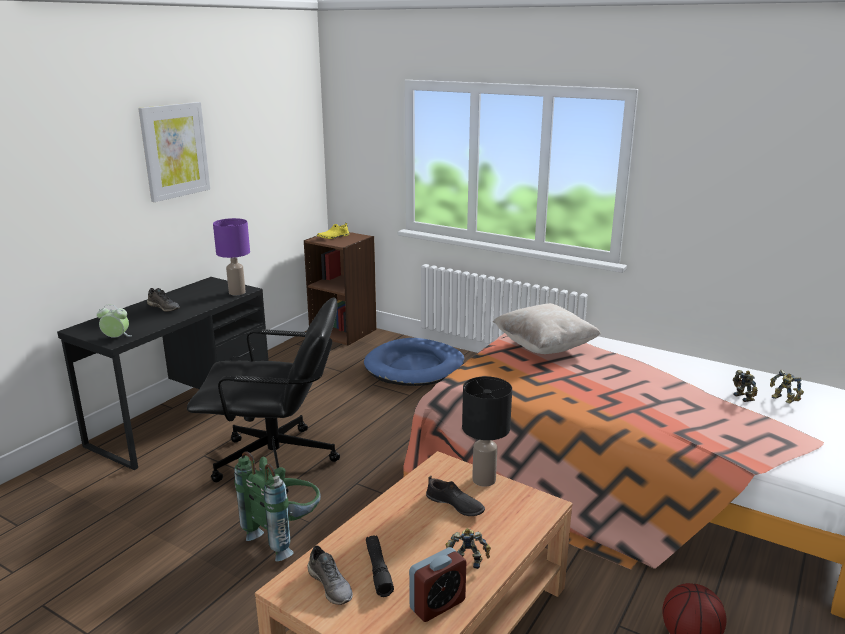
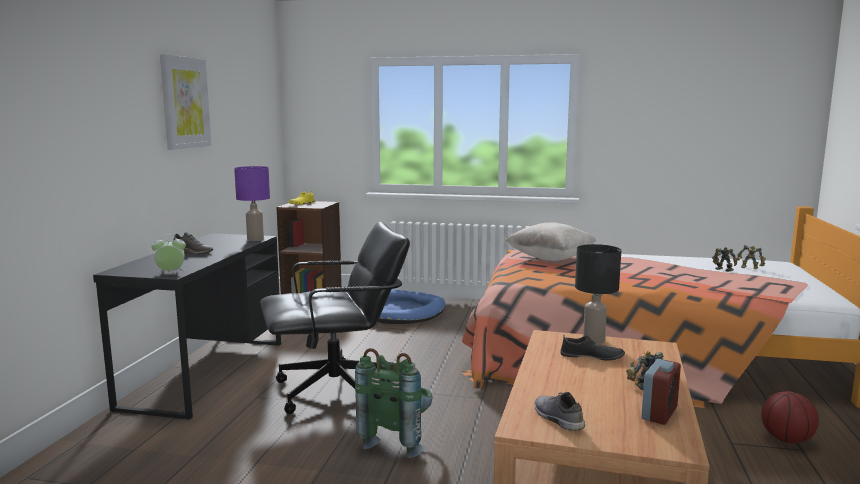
camera: 20 degrees left, 10 degrees down
(331, 585) = (557, 419): grey shoe -> grey shoe turned 150 degrees counterclockwise
(378, 570) = (583, 403): black flashlight -> none

